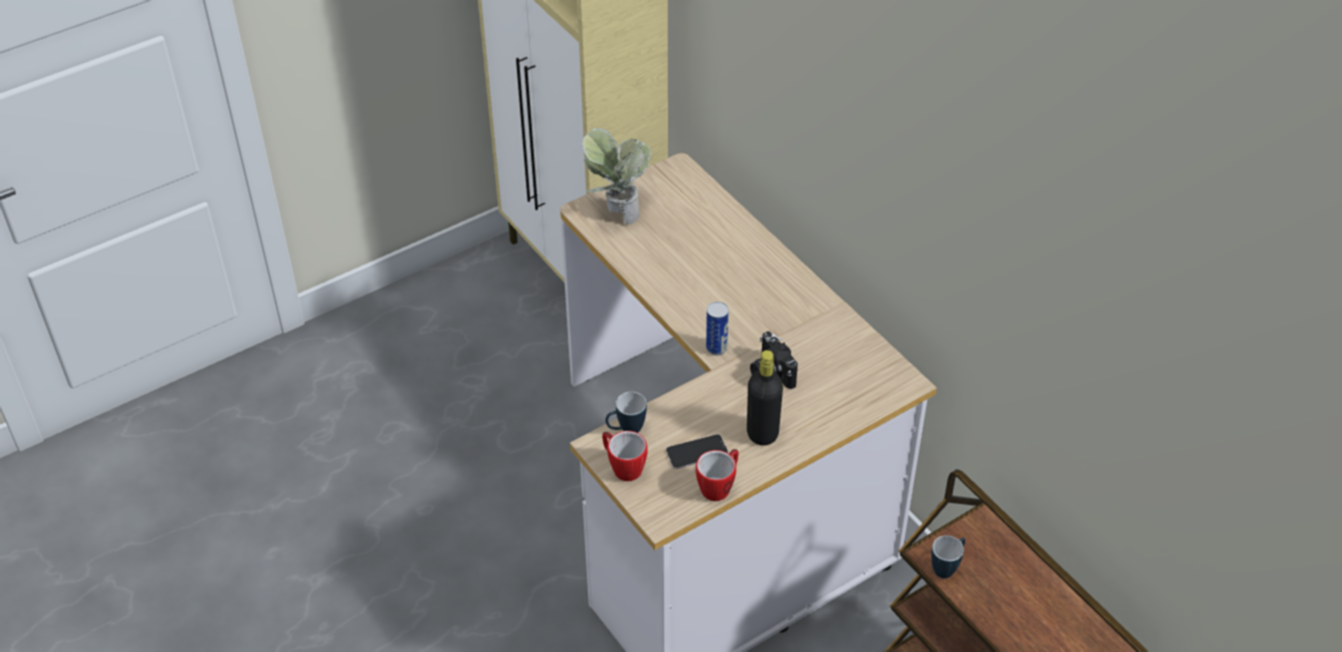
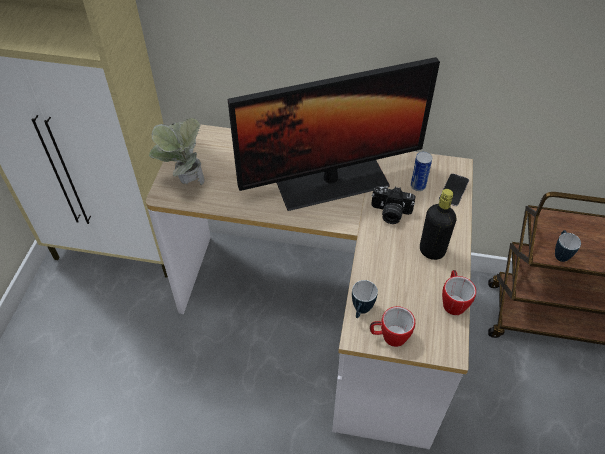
camera: 45 degrees left, 5 degrees up
(697, 452) = (415, 291): phone -> phone (453, 190)
(716, 348) = (344, 220): can -> can (418, 186)
(753, 305) = (331, 181): none -> monitor

